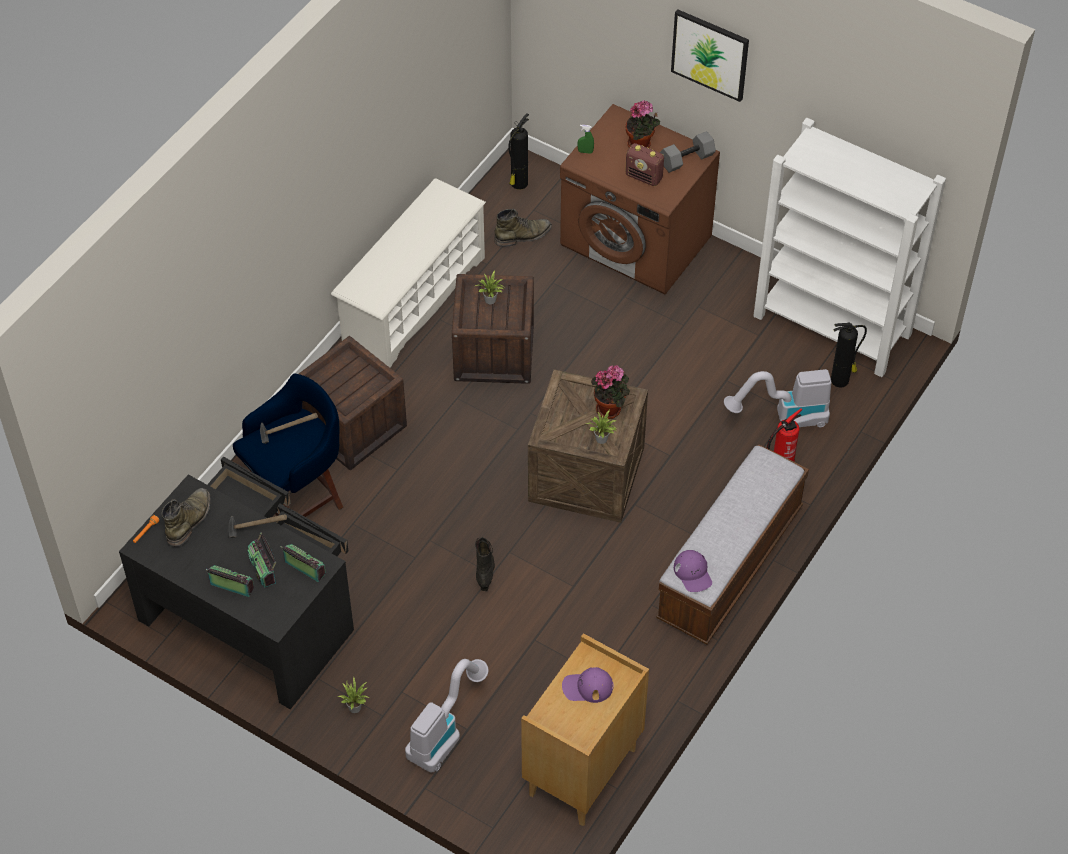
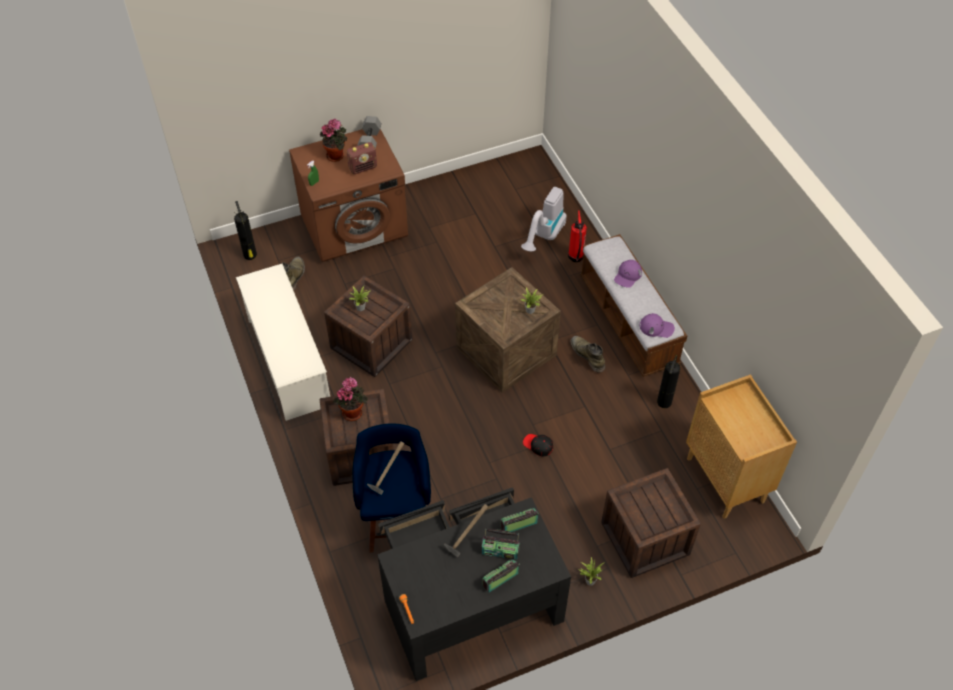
camera: 55 degrees left, 0 degrees up
(189, 520) = (419, 575): green boot -> green boot (587, 355)
(444, 731) = (645, 538): vacuum cleaner -> crate
(485, 571) = (538, 446): black boot -> black cap
(587, 687) = (739, 415): purple cap -> purple cap (627, 275)
(610, 409) = (510, 293): potted plant -> potted plant (352, 411)
(710, 54) = (354, 57): picture -> none
(832, 325) = (497, 178): white bookcase -> none
(841, 380) = (539, 197): fire extinguisher -> fire extinguisher (664, 401)

